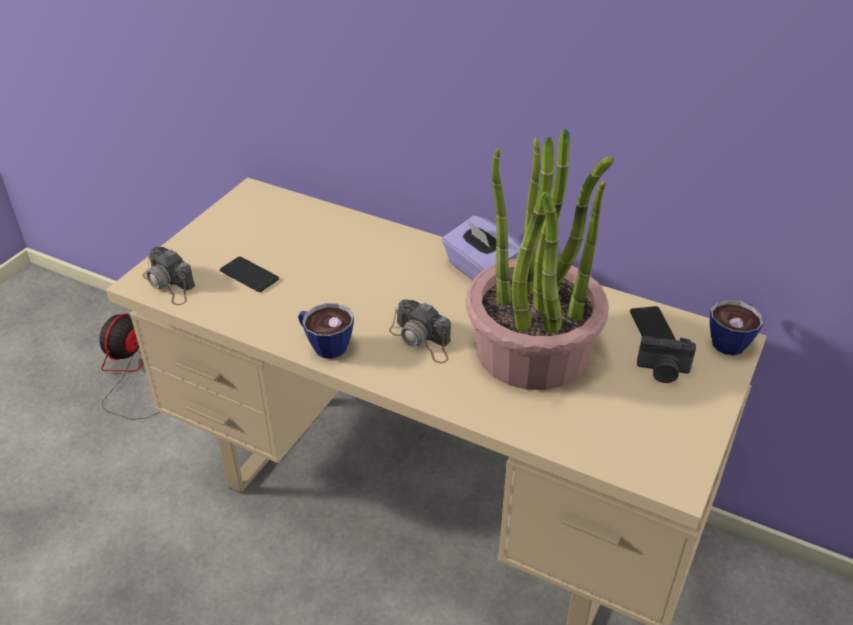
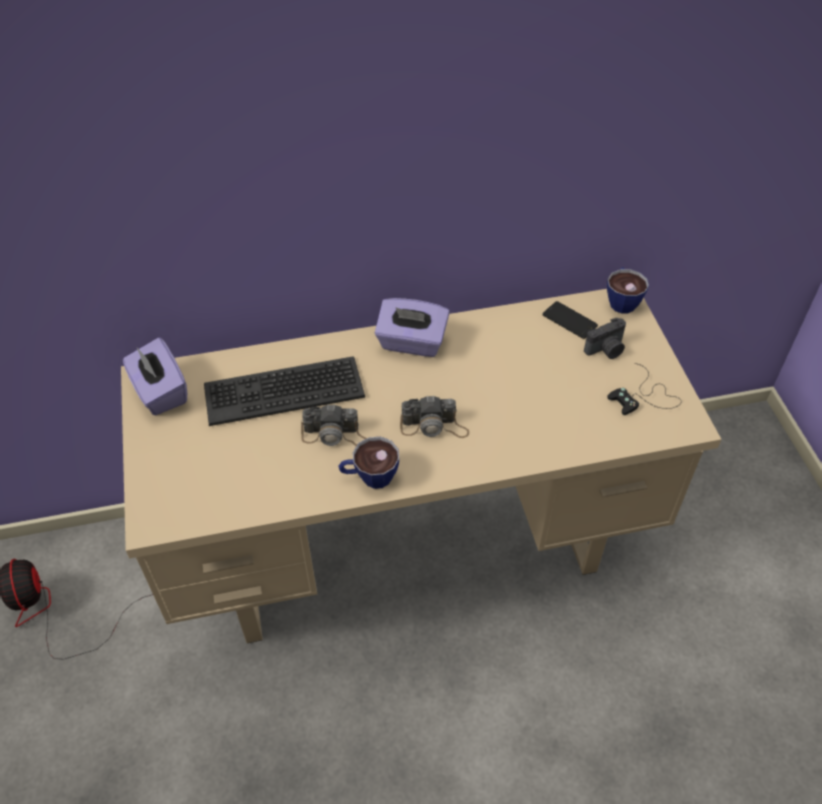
camera: 40 degrees left, 10 degrees up
(169, 284) = (179, 508): camera -> camera (336, 435)
(249, 275) = (238, 457): phone -> none
(251, 205) = (160, 392): none -> purple tissue box
(336, 250) = (284, 390): none -> keyboard
(532, 351) = (514, 386): potted plant -> none
(656, 432) = (644, 397): none -> black game controller

